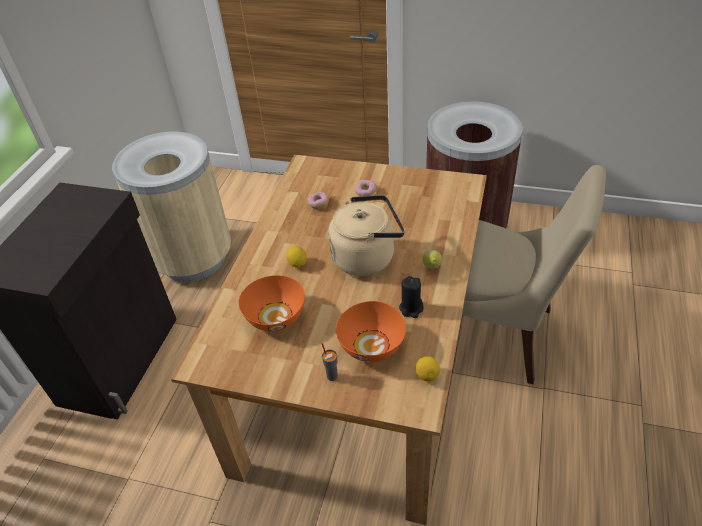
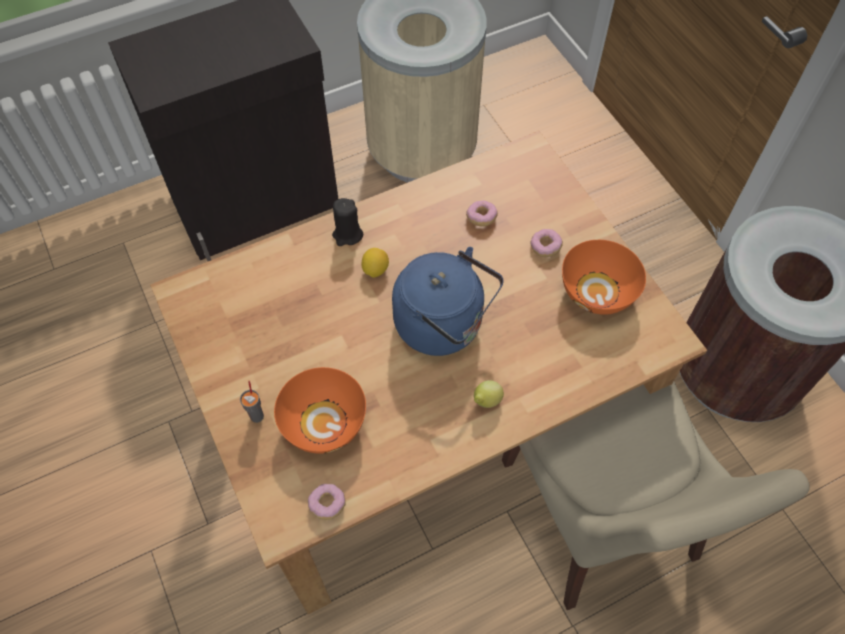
camera: 45 degrees right, 15 degrees up
(276, 316) = (290, 307): orange bowl -> orange bowl (598, 291)
(367, 257) = (444, 325): beige kettle -> blue kettle
(411, 308) = (406, 424): black candle -> black candle (347, 235)
(427, 375) = (327, 504): lemon -> donut

